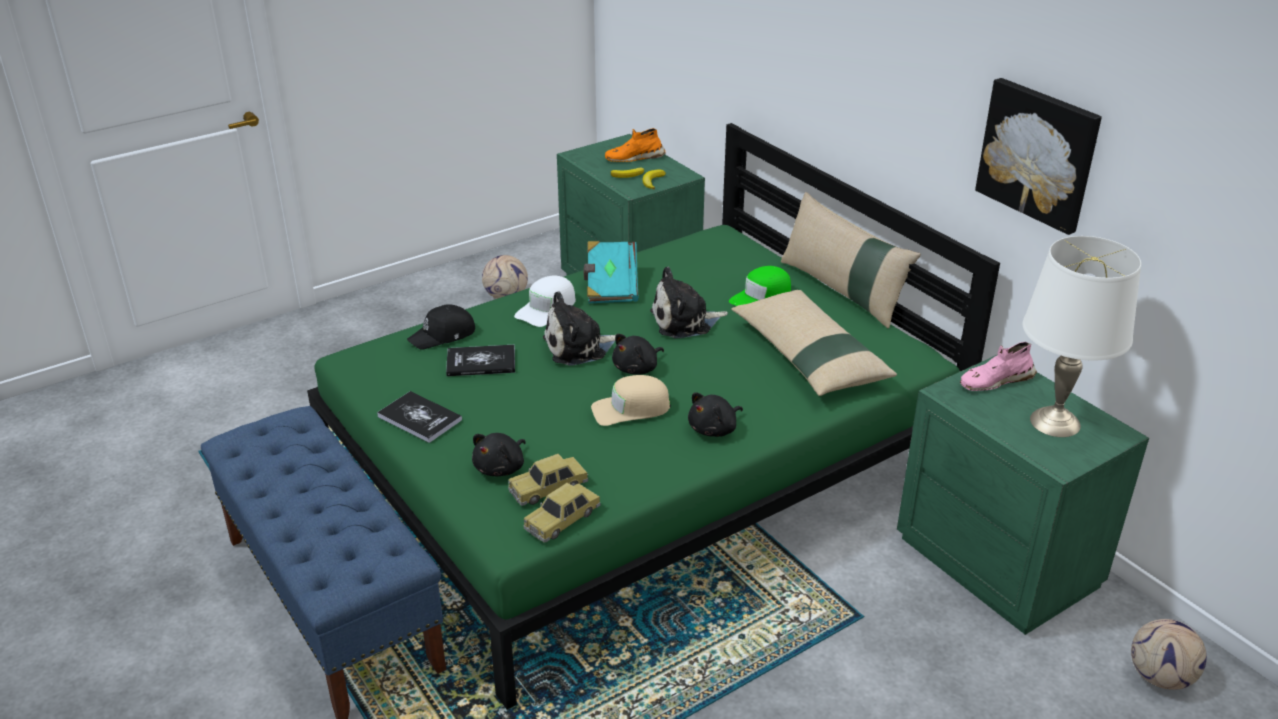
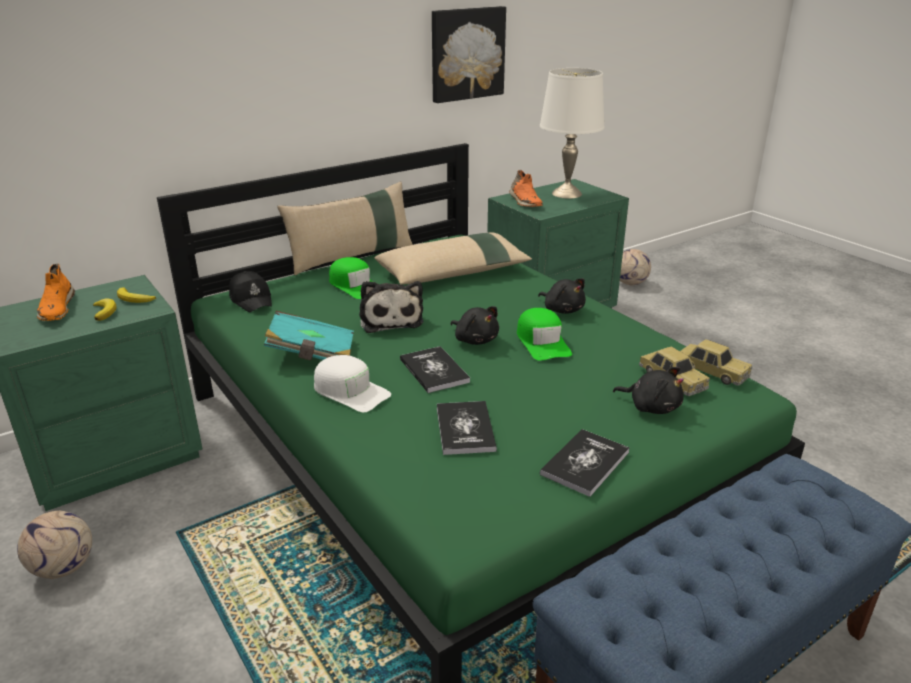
camera: 90 degrees left, 5 degrees down
(443, 335) = (404, 461): black cap -> black cap (251, 299)
(579, 347) = (434, 371): plush toy -> book
(631, 409) = (542, 342): beige cap -> green cap
(995, 381) = (524, 202): pink shoe -> orange shoe

